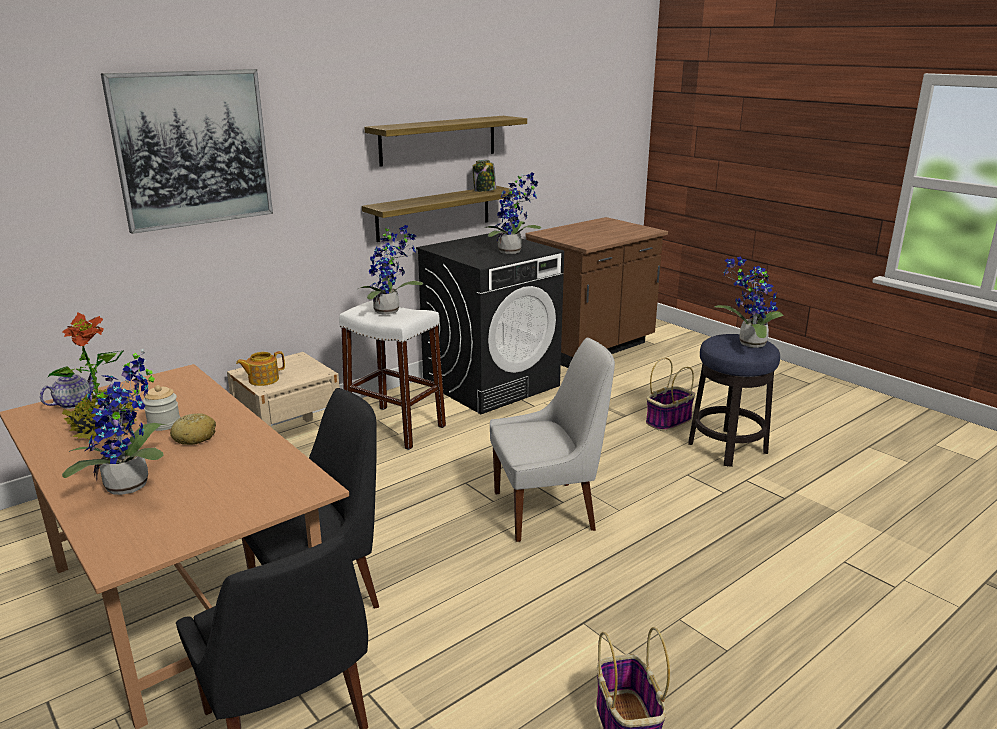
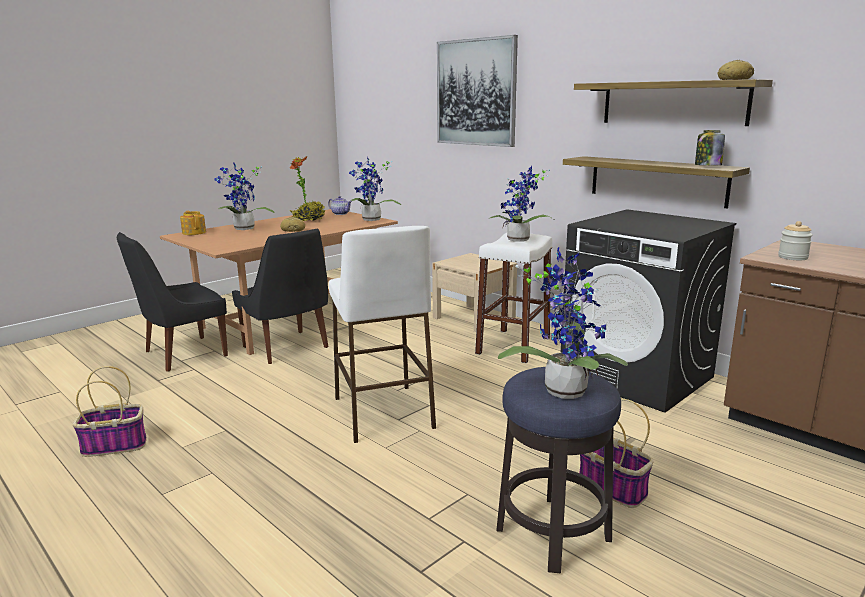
camera: 85 degrees right, 5 degrees down
(164, 424) = (311, 225): jar -> jar (792, 257)
(263, 380) = (458, 260): teapot -> teapot (194, 232)
(497, 117) = (734, 79): none -> bread
(513, 252) = (647, 229): potted plant -> potted plant (371, 220)
(548, 510) = (383, 413): white chair -> white stool

